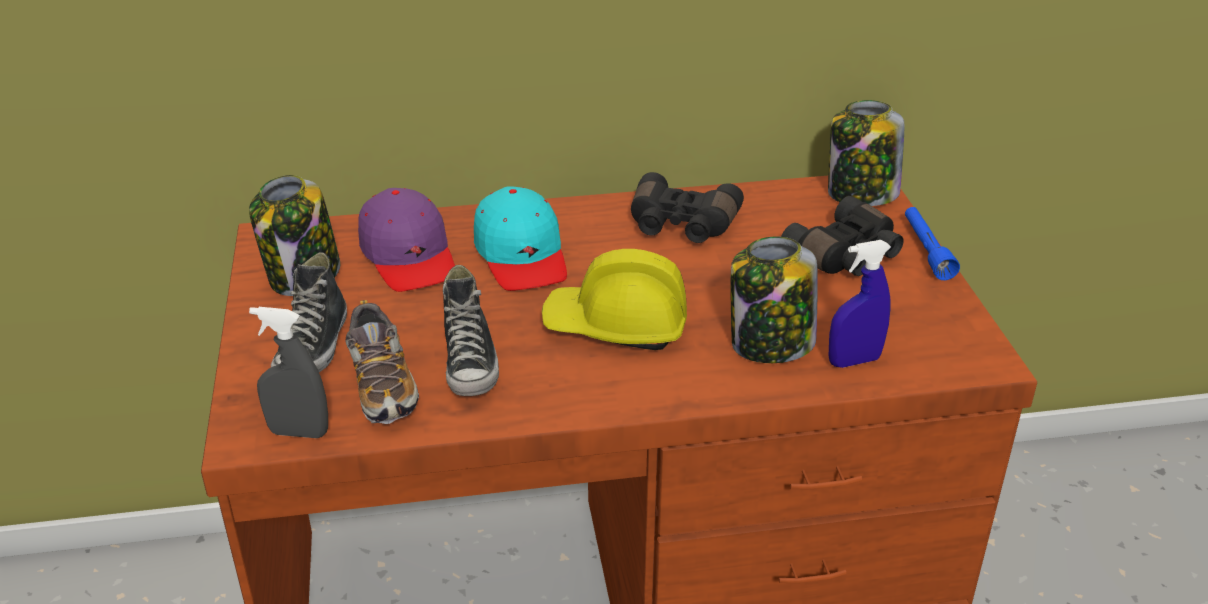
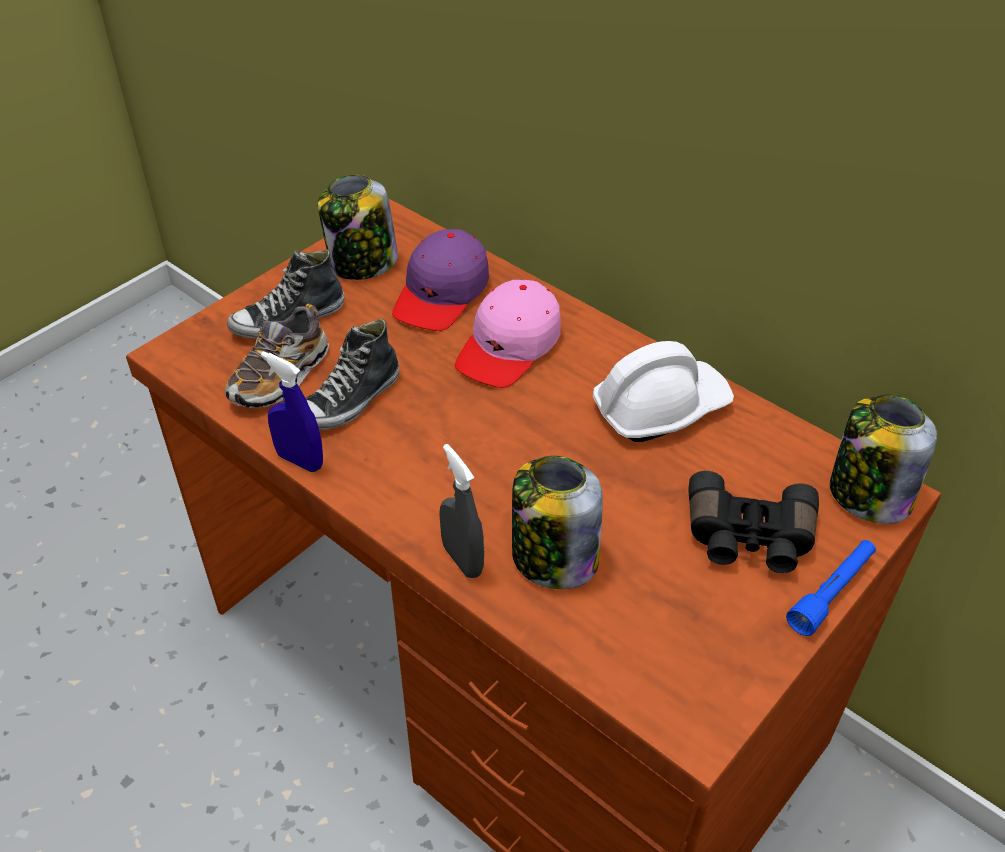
camera: 50 degrees right, 10 degrees up
(299, 432) = (197, 371): grey spray bottle -> grey spray bottle (462, 560)
(522, 255) = (509, 346): turquoise cap -> pink cap
(616, 326) = (475, 451): yellow hard hat -> none
(681, 226) = (660, 408): black binoculars -> white hard hat
(854, 361) = (588, 628): blue spray bottle -> blue spray bottle (300, 460)

